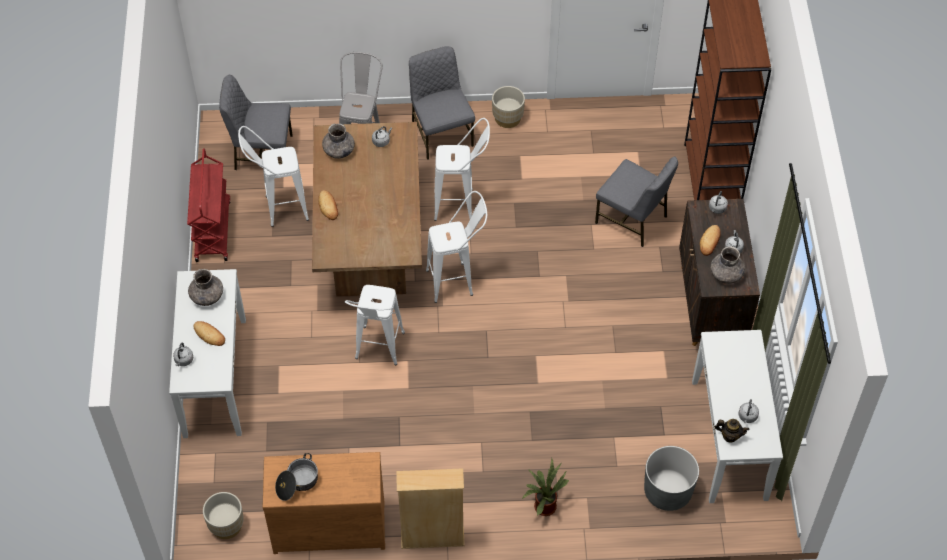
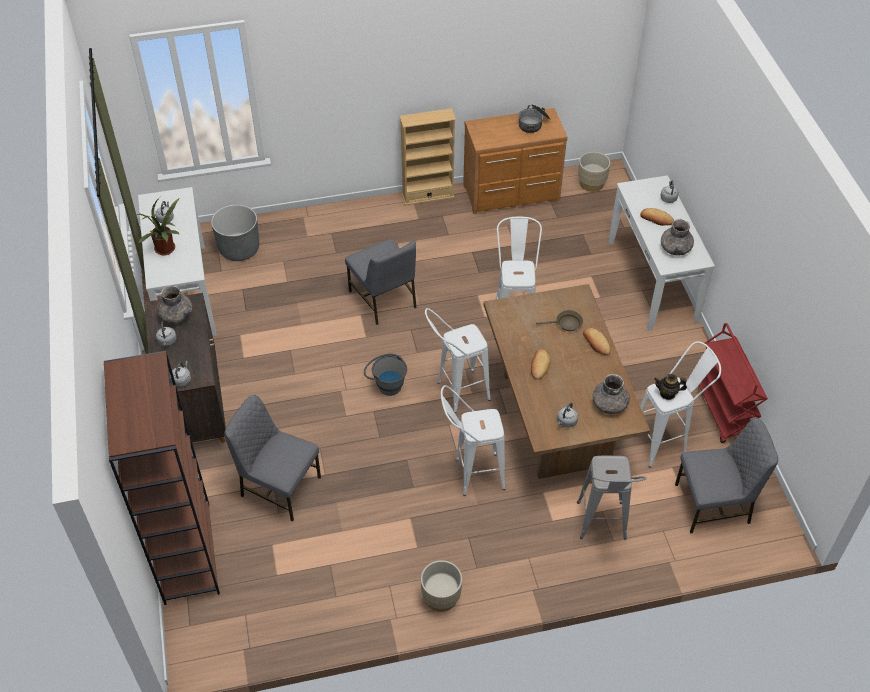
camera: 170 degrees right, 5 degrees down
(349, 229) = (566, 324): none -> brown frying pan
(441, 132) = (517, 564): grey chair -> grey chair (384, 299)
(523, 301) = (386, 384): none -> grey bucket
(543, 505) = (342, 227): potted plant -> potted plant (166, 250)
(710, 242) = (191, 344): bread -> bread (539, 366)
(730, 435) = (182, 203): teapot -> teapot (667, 393)

